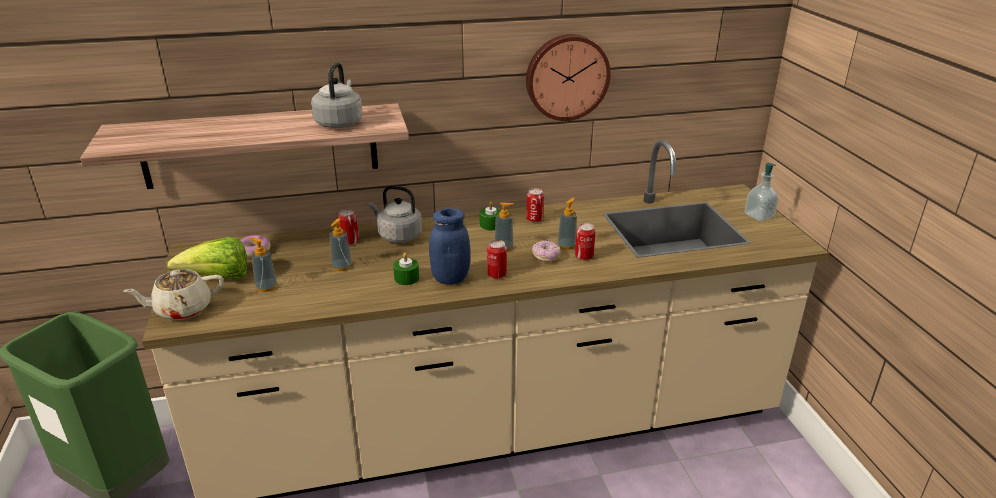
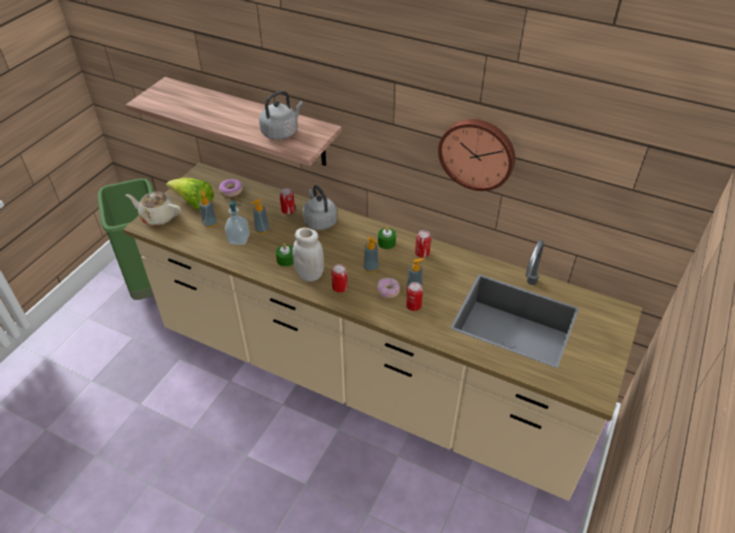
camera: 40 degrees right, 15 degrees up
(450, 278) = (309, 274): blue jar -> white jar
(759, 216) = (604, 347): soap dispenser -> soap dispenser (238, 239)

